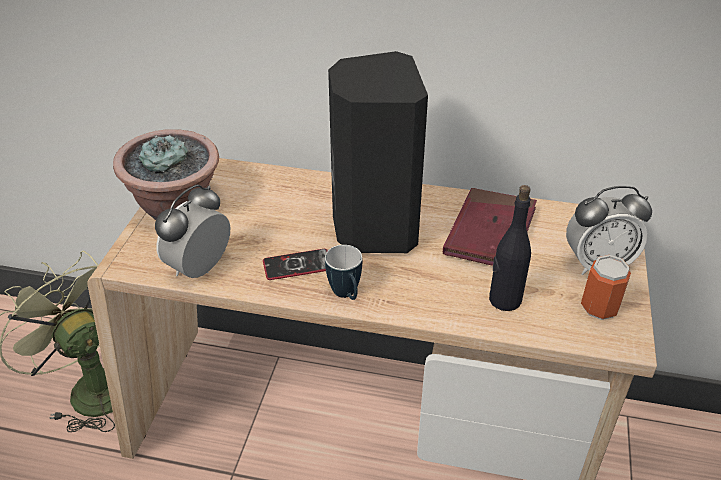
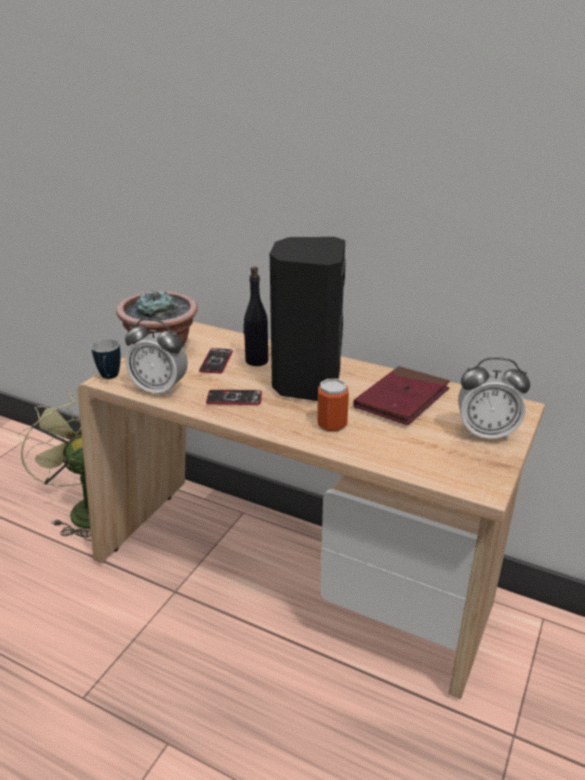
camera: 15 degrees right, 10 degrees down
(200, 268) = (160, 389): alarm clock -> alarm clock turned 120 degrees counterclockwise
(252, 213) = (216, 361): none -> phone
(346, 295) = (262, 422): mug -> mug (109, 378)
(504, 300) = (391, 445): black bottle -> black bottle (256, 361)
(599, 307) = (472, 462): can -> can (332, 424)

